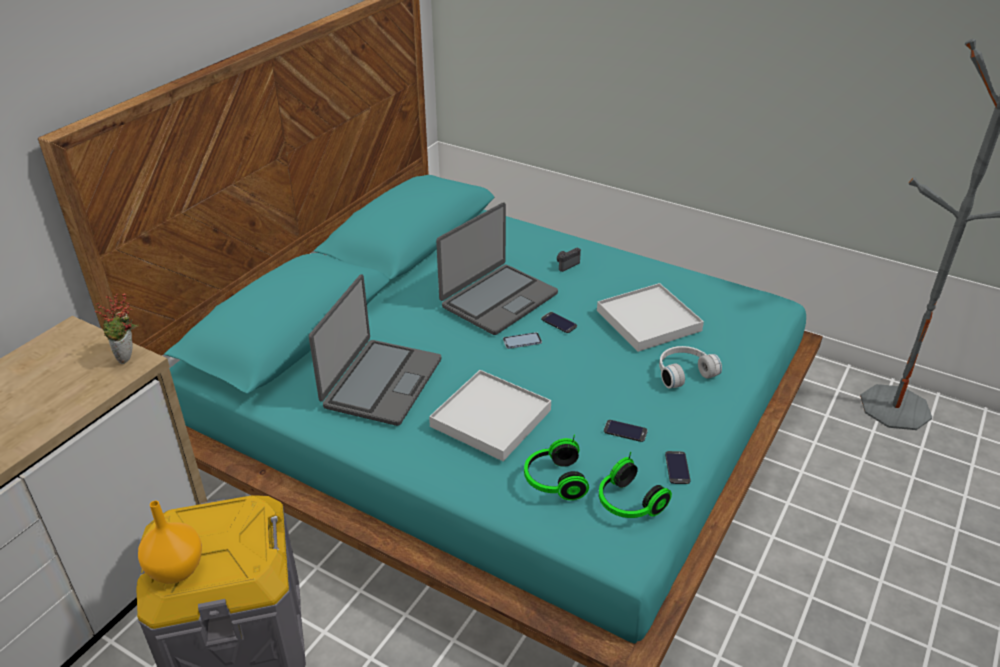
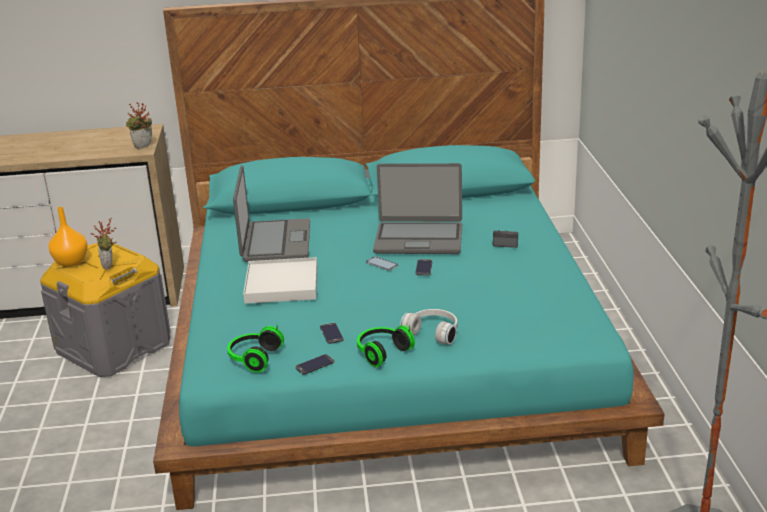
camera: 55 degrees right, 10 degrees down
(241, 536) = (109, 266): none -> potted plant
(381, 382) = (275, 242): laptop -> laptop turned 75 degrees counterclockwise
(553, 481) = (244, 325): headphones -> headphones (381, 352)
(648, 321) = (481, 297): white tray -> none

